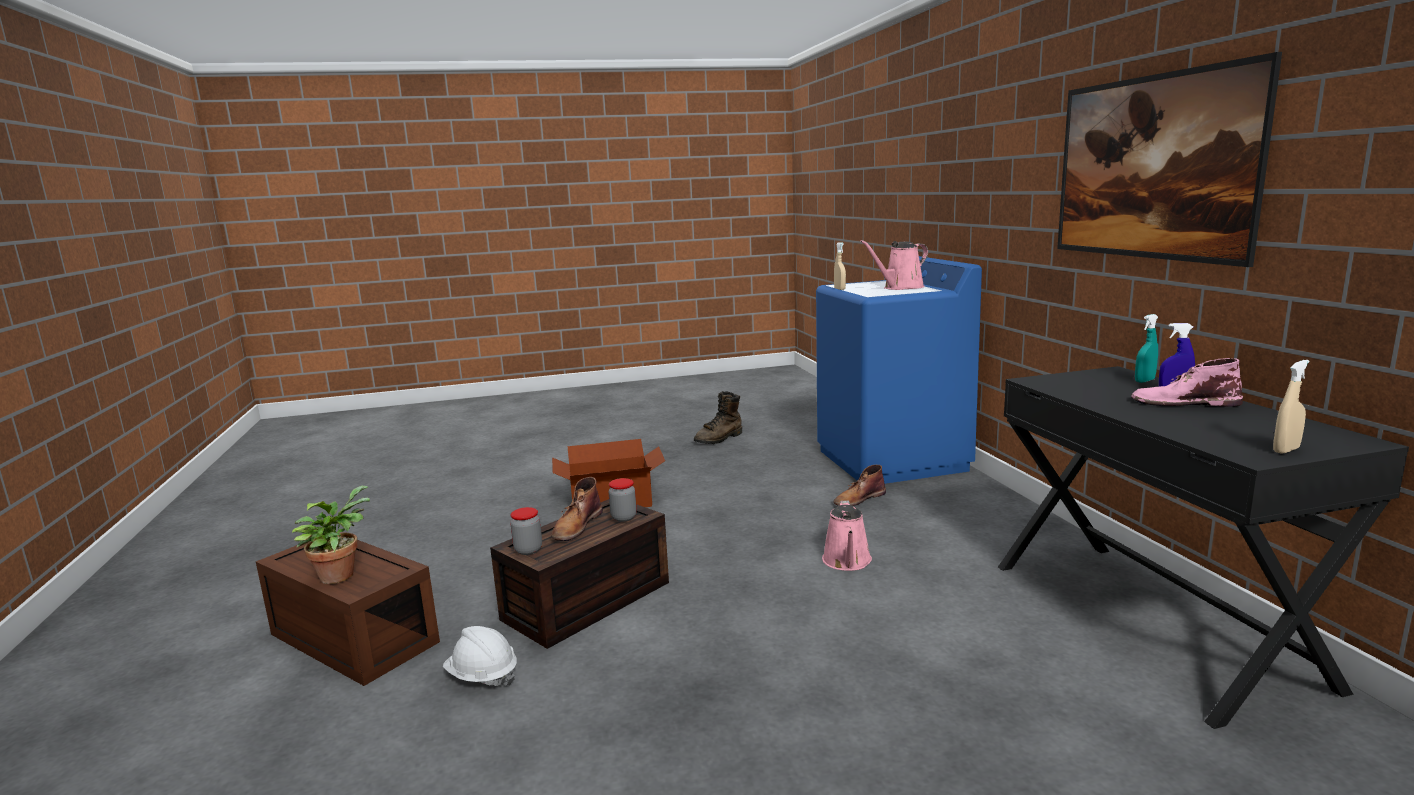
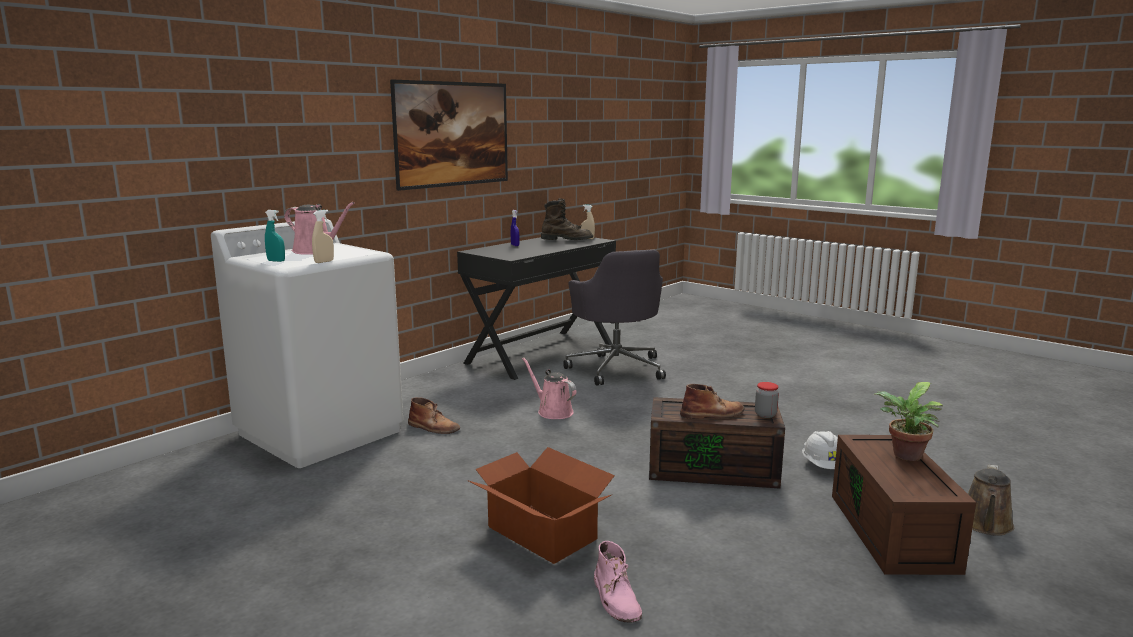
camera: 125 degrees left, 0 degrees up
(245, 704) = (986, 525): none -> brown watering can
(623, 517) = (678, 405): jar -> none
(719, 439) = (264, 542): brown boot -> brown boot (567, 240)
(847, 562) = (552, 411): pink watering can -> pink watering can turned 105 degrees counterclockwise
(892, 460) = (321, 432): blue washing machine -> white washing machine
(1016, 670) = (616, 368): none -> grey office chair
(1144, 381) = (492, 248): turquoise spray bottle -> turquoise spray bottle (276, 261)
(1184, 402) = (531, 244): pink boot -> pink boot (616, 598)

